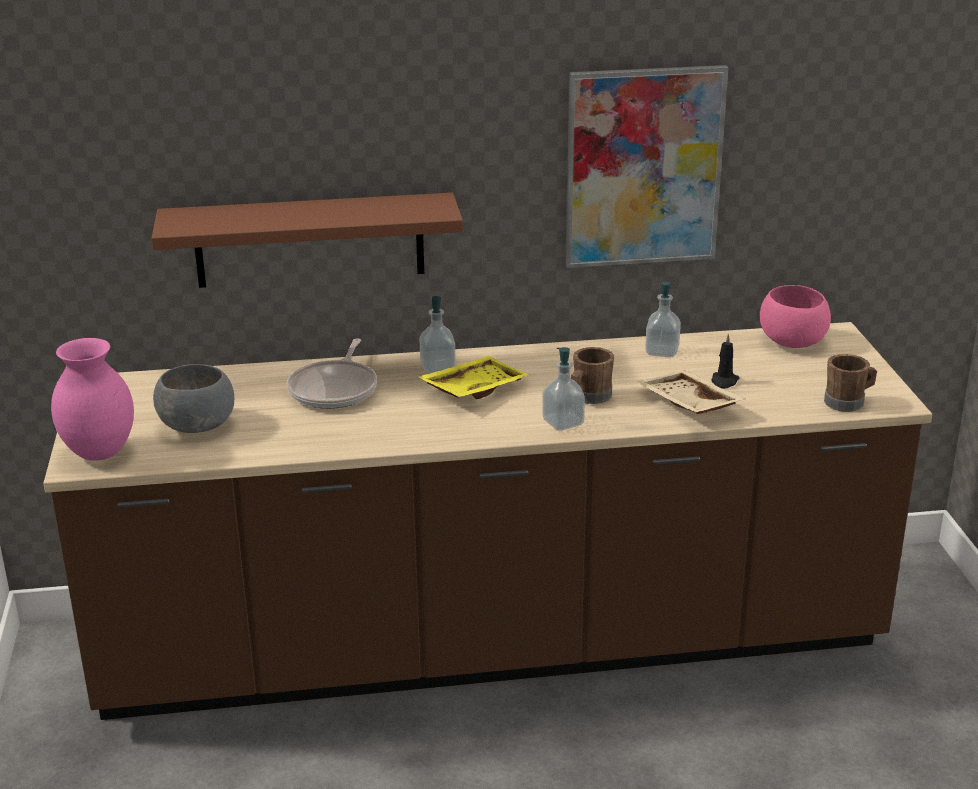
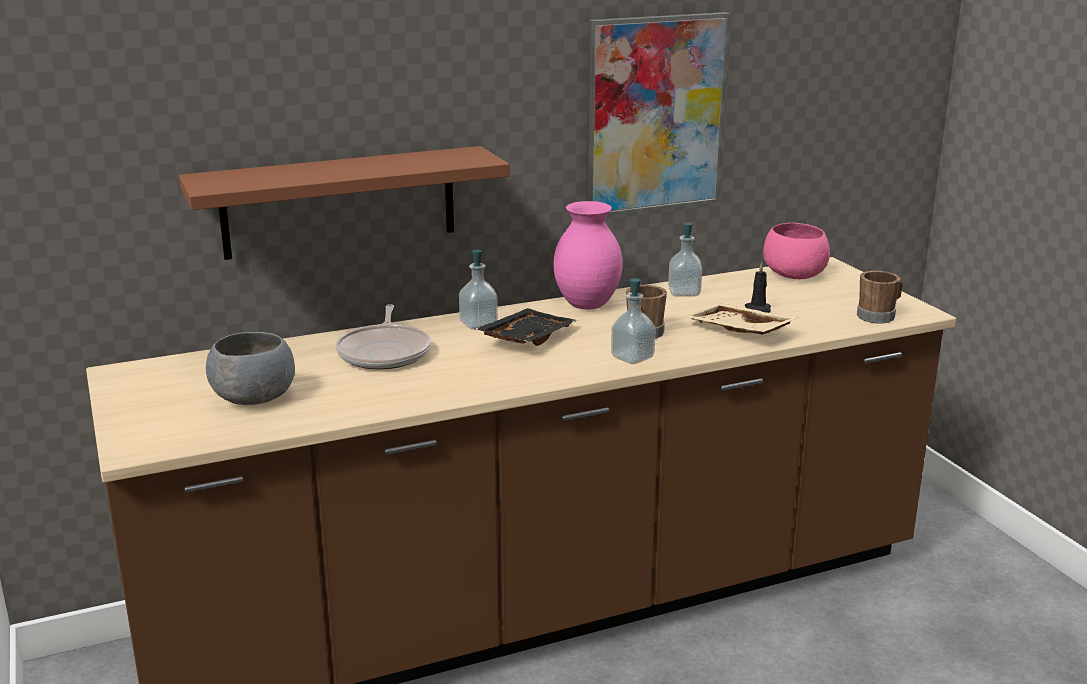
camera: 15 degrees left, 5 degrees down
(101, 453) = (156, 435): pink vase -> pink vase (588, 305)
(473, 389) = (525, 338): yellow tray -> black tray

